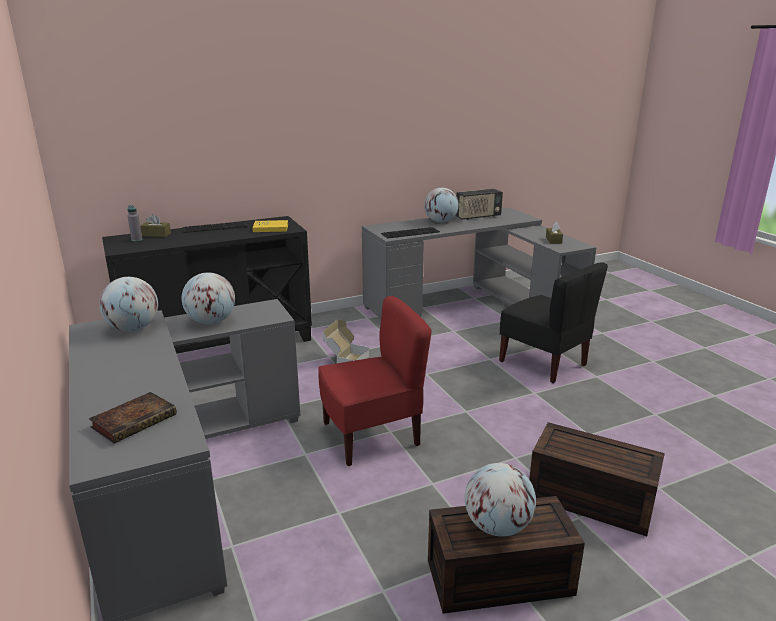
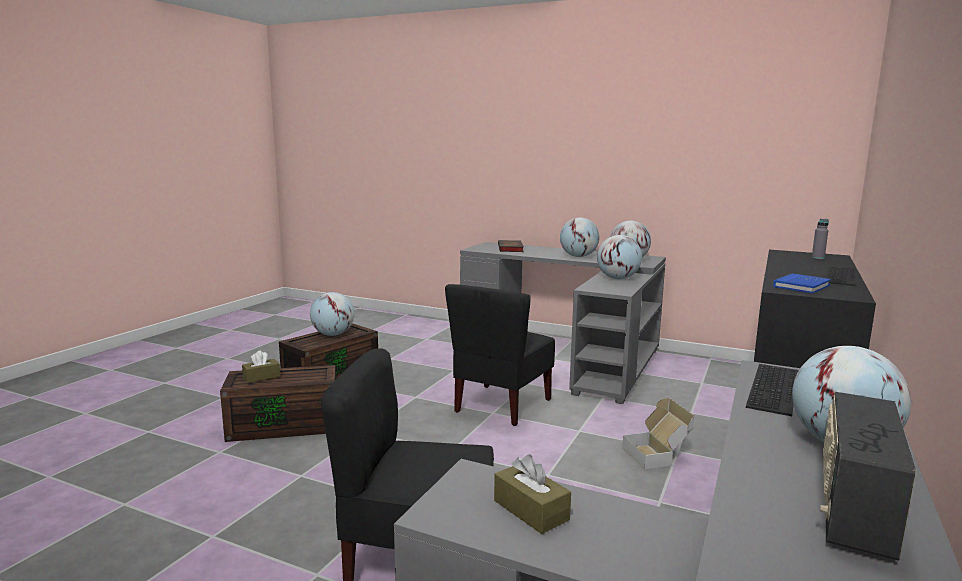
camera: 140 degrees right, 10 degrees down
(140, 357) = (578, 256): none -> globe
(156, 234) = (833, 262): brown tissue box -> brown tissue box (261, 377)
(270, 228) = (801, 286): yellow book -> blue book
(371, 435) = (501, 405): red chair -> black chair

